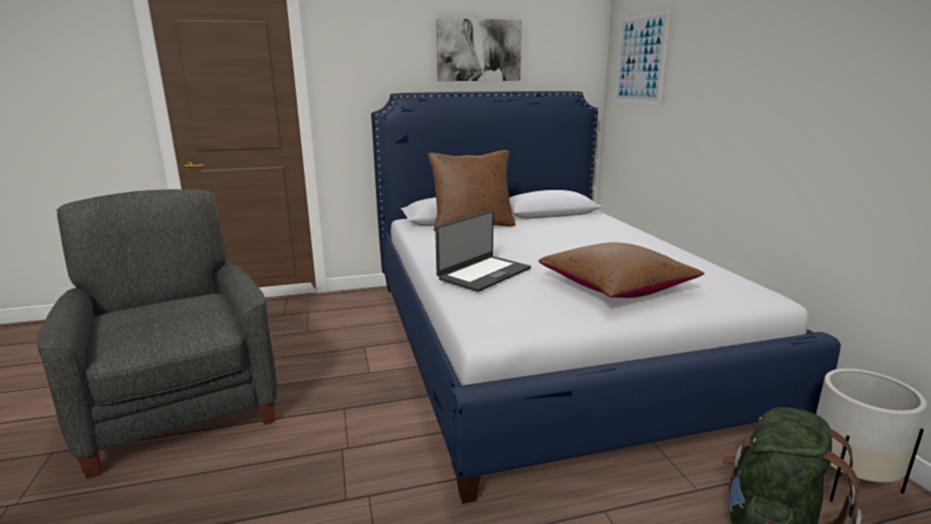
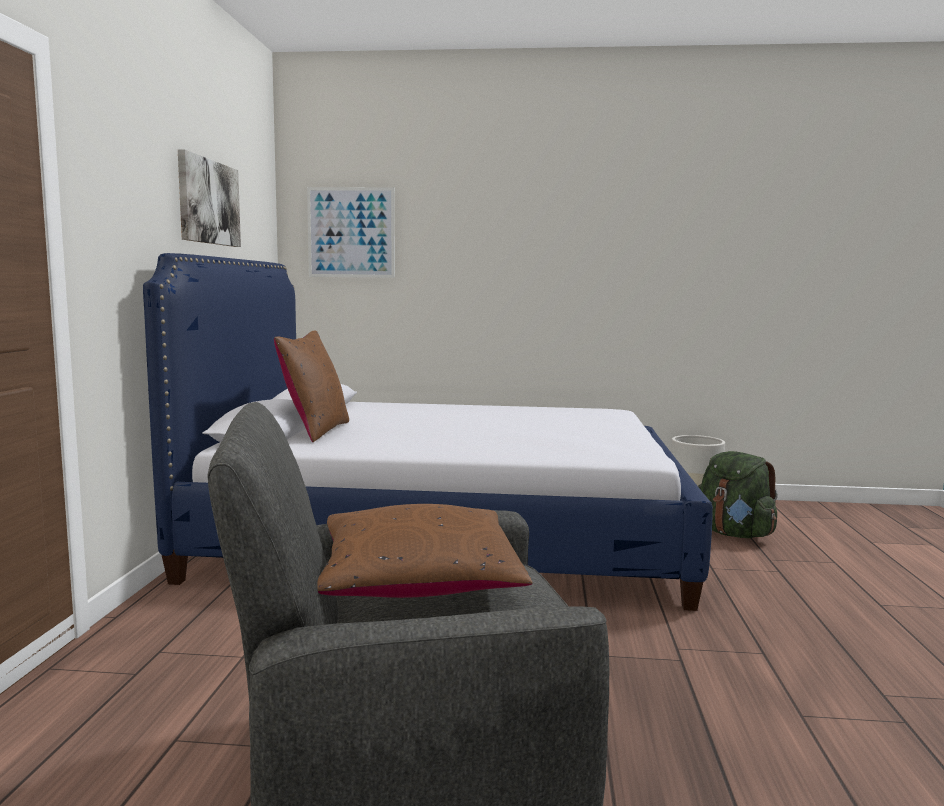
camera: 70 degrees left, 10 degrees down
(483, 273) = (508, 443): laptop -> none
(616, 286) = (571, 425): brown pillow -> brown pillow (418, 581)

